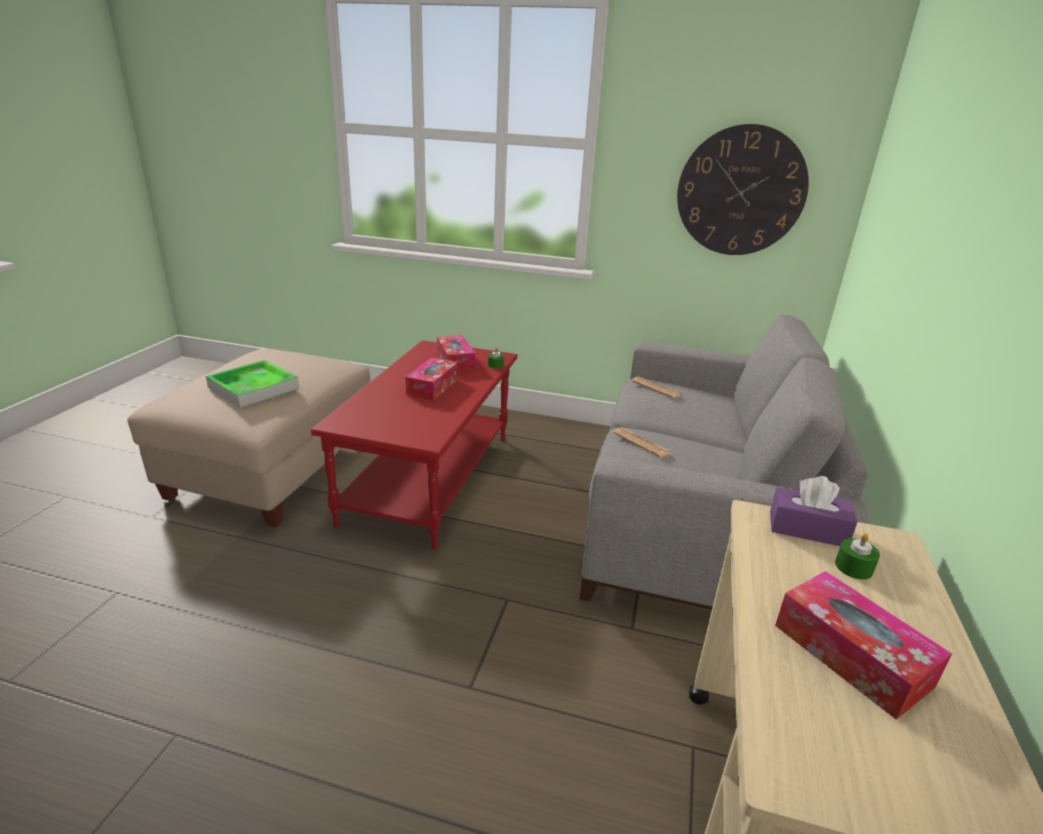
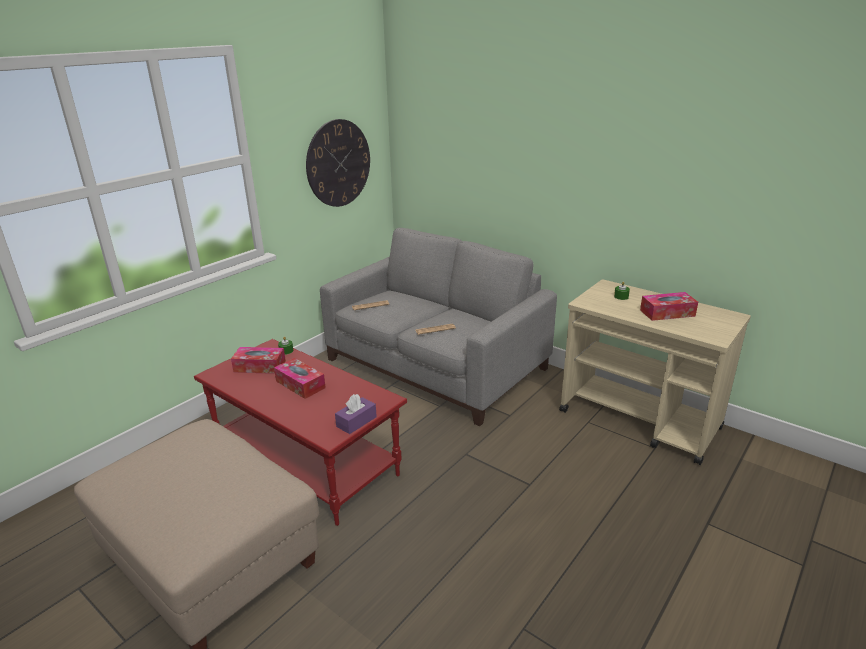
camera: 65 degrees left, 0 degrees up
(253, 388) = (214, 481): tray -> none
(807, 529) = (594, 296): purple tissue box -> purple tissue box (356, 422)

